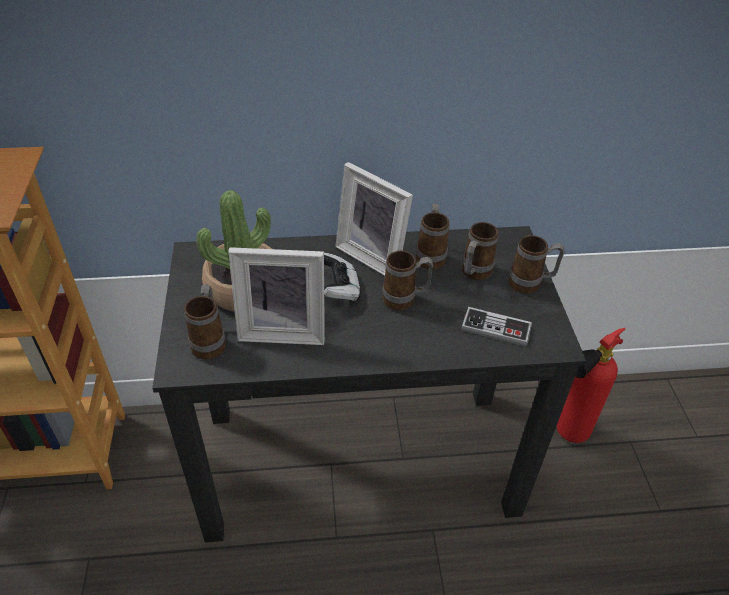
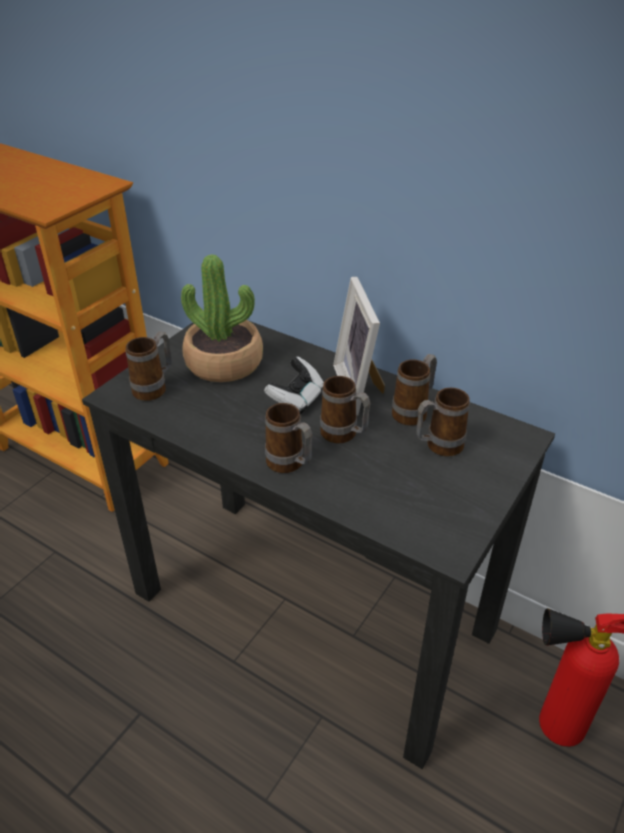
camera: 40 degrees right, 5 degrees down
(283, 329) = (216, 407): picture frame -> none
(496, 328) = (402, 503): game controller -> none
(530, 284) = (488, 485): mug -> mug (290, 465)

